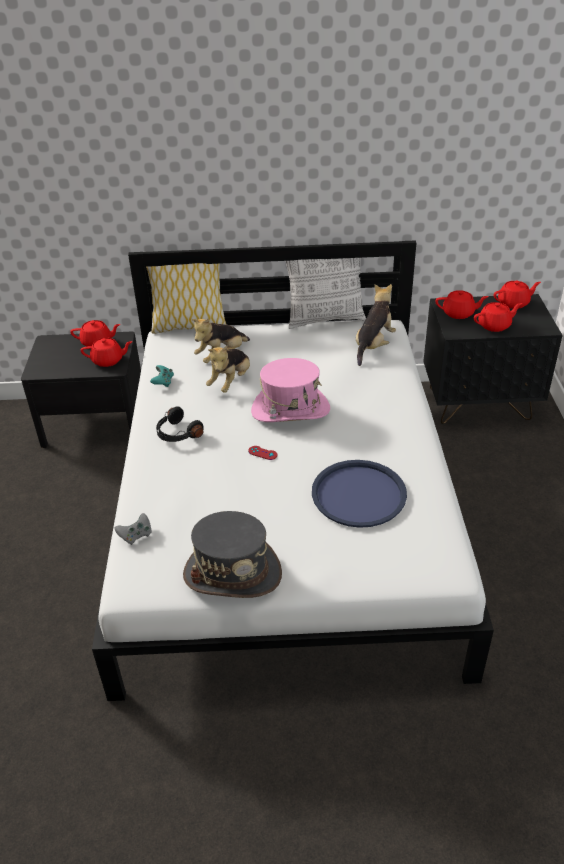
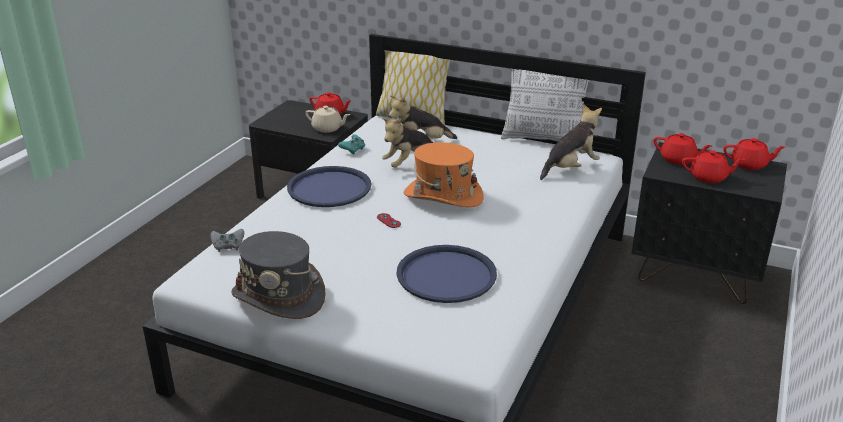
camera: 25 degrees right, 10 degrees down
(108, 360) = (327, 128): red teapot -> beige teapot
(177, 434) = (329, 188): black headphones -> blue tray
(290, 410) = (443, 196): pink hat -> orange hat

